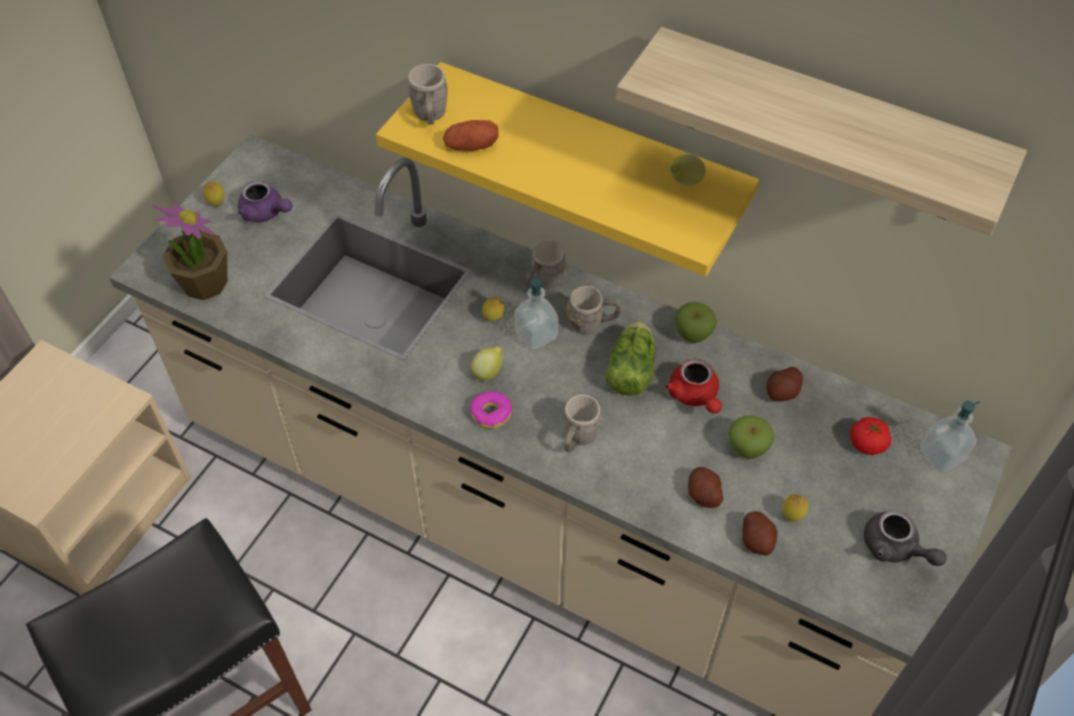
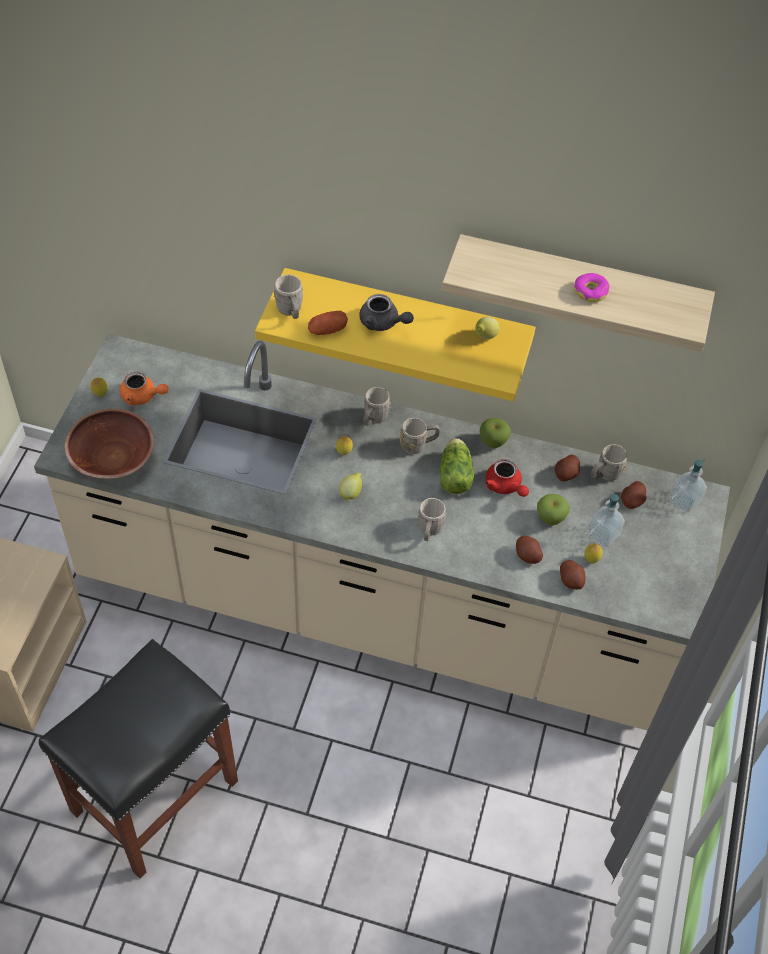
camera: 15 degrees left, 0 degrees up
(204, 283) = (112, 459): potted plant -> brown bowl
(266, 213) = (142, 396): purple teapot -> orange teapot
(491, 413) = (362, 523): donut -> donut (590, 292)
(536, 335) = (379, 460): soap dispenser -> soap dispenser (603, 534)
(835, 402) = (604, 475): none -> grey mug
(867, 443) = (632, 501): tomato -> potato
(895, 548) = (665, 569): grey teapot -> grey teapot (383, 323)

